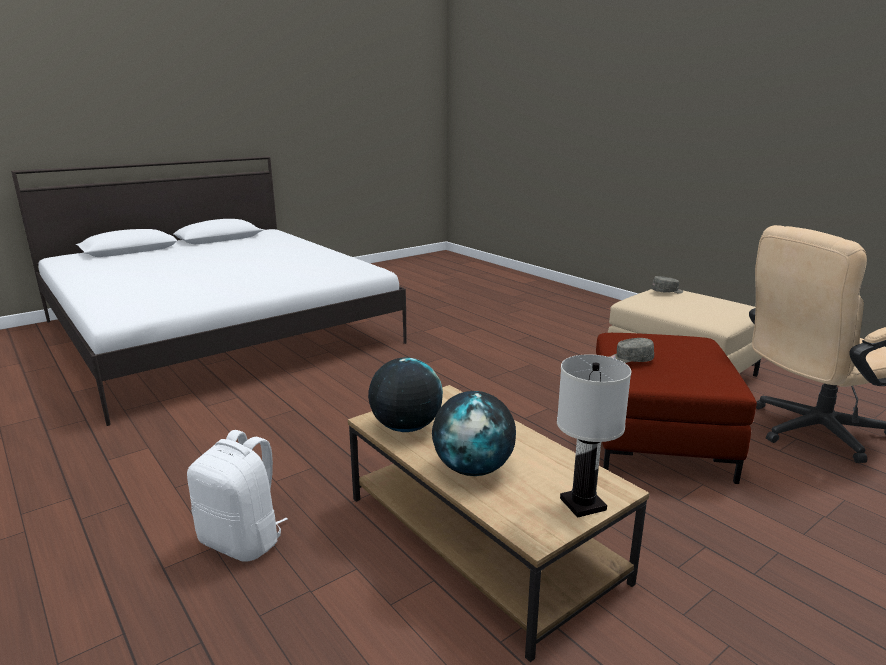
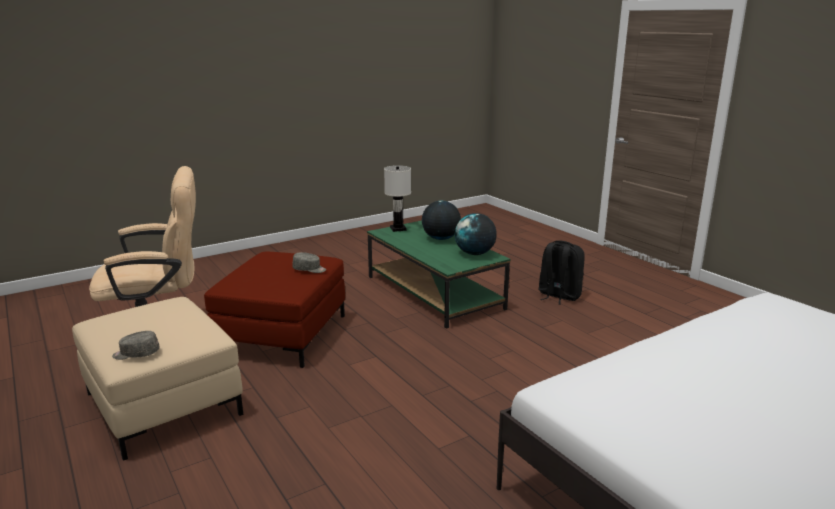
camera: 175 degrees left, 0 degrees up
(243, 541) = (558, 296): white backpack -> black backpack
(480, 538) = (434, 292): brown coffee table -> green coffee table

